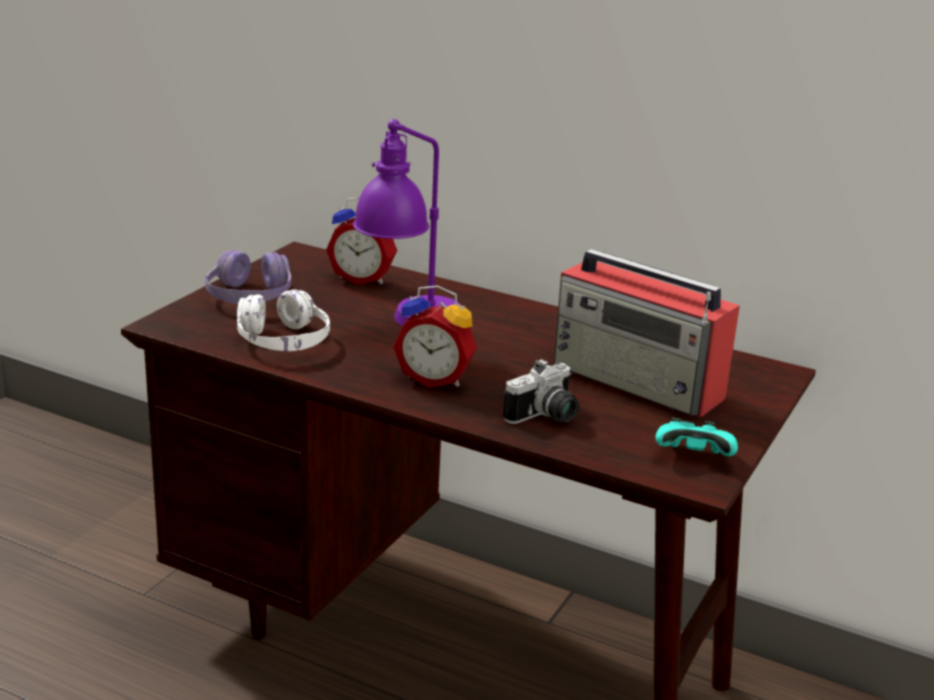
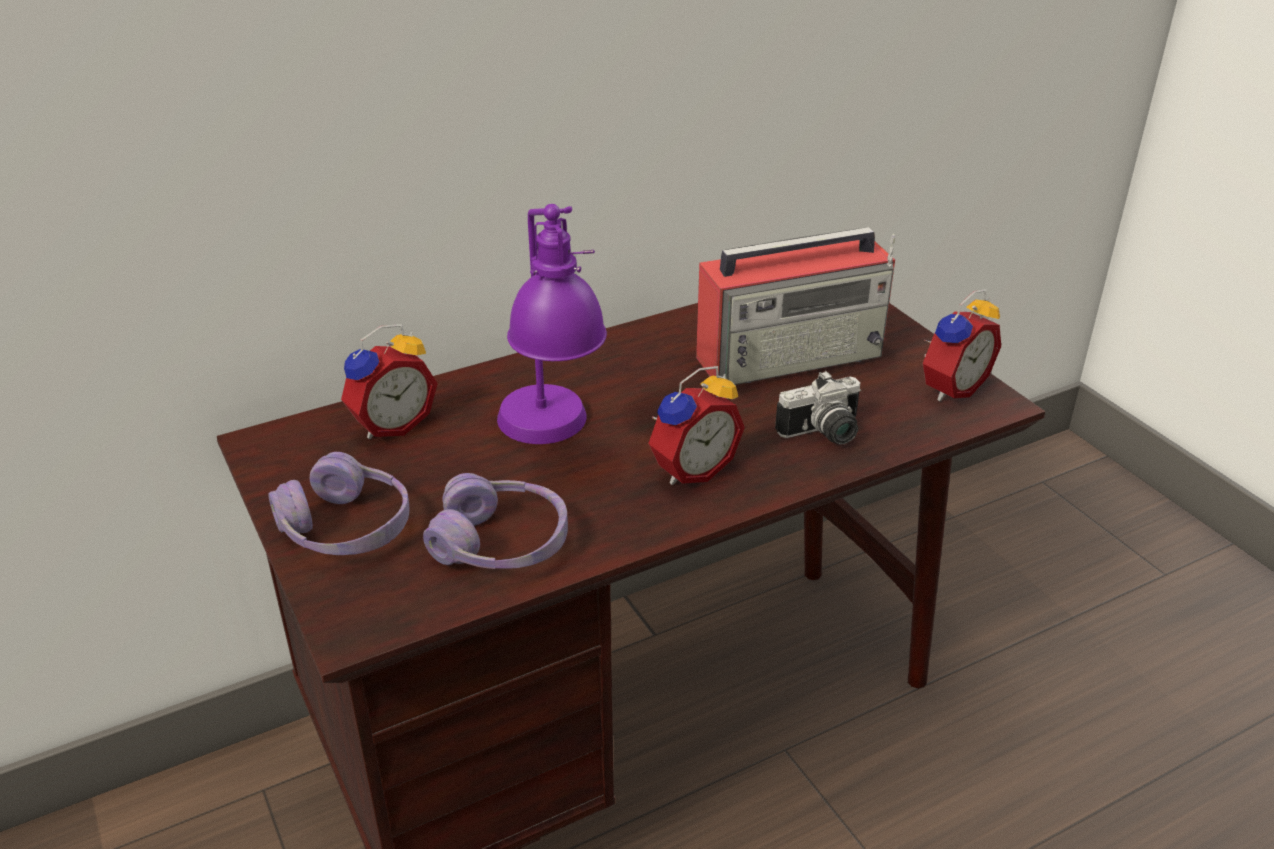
camera: 55 degrees left, 10 degrees up
(283, 341) = (501, 543): white headphones -> purple headphones
(546, 417) = (824, 434): camera -> camera turned 75 degrees clockwise
(694, 457) = (950, 387): turquoise game controller -> alarm clock

